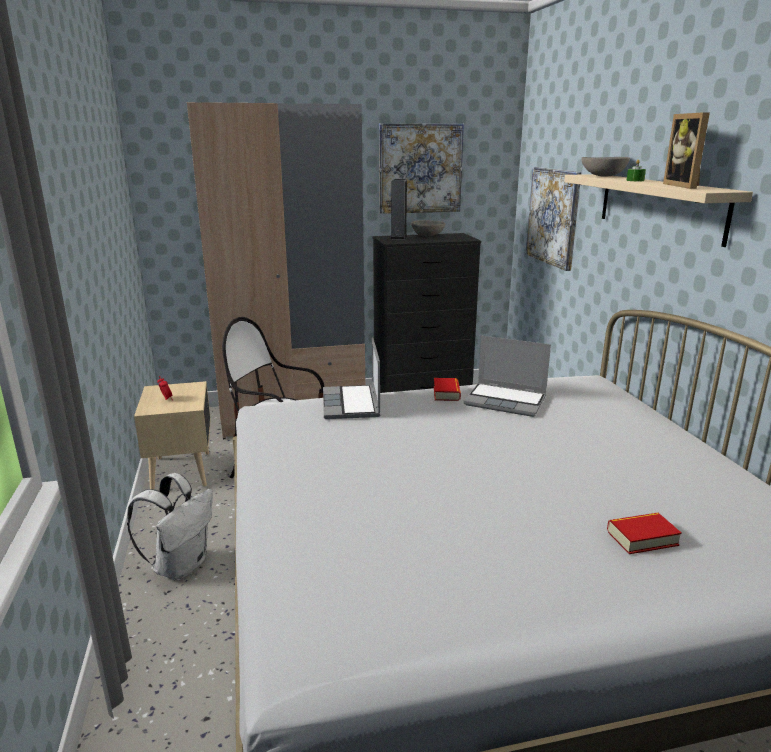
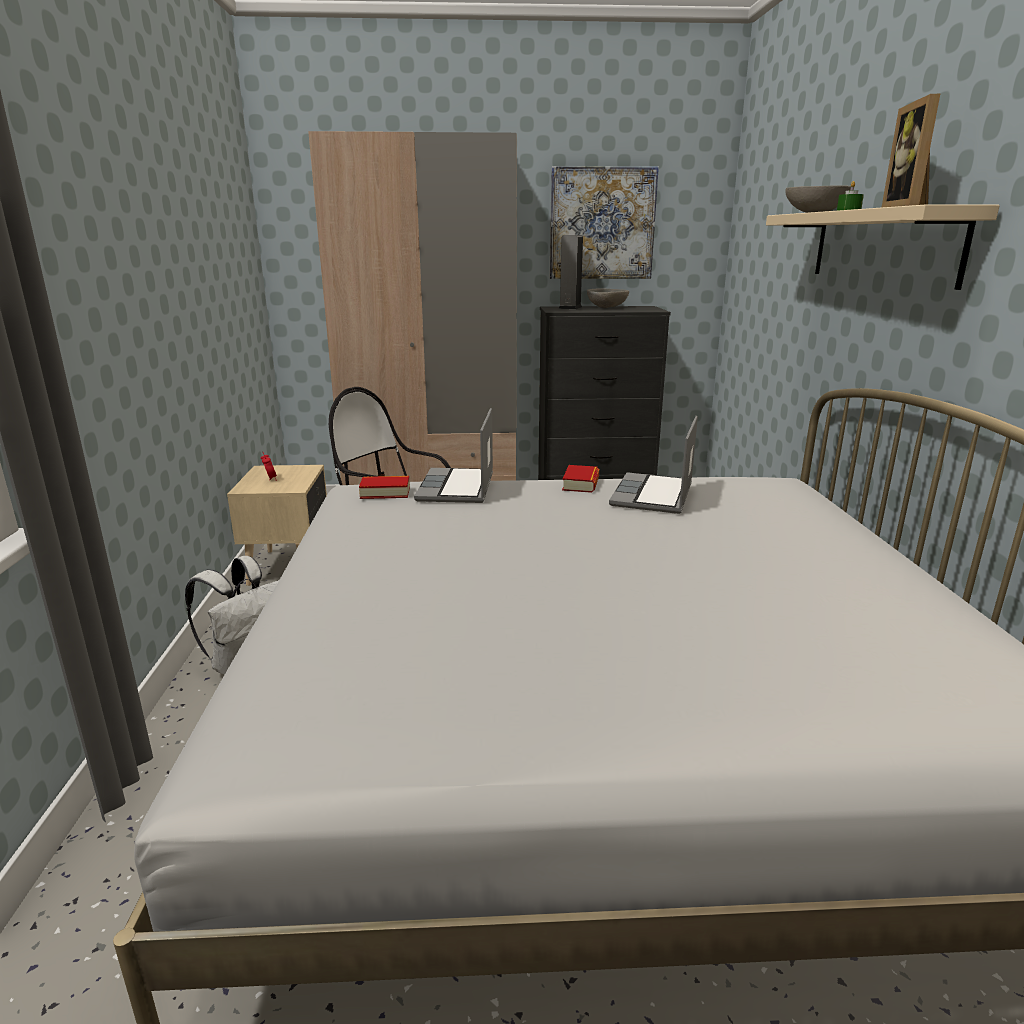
camera: 10 degrees right, 0 degrees up
(506, 401) = (653, 496): laptop -> laptop turned 75 degrees clockwise
(553, 216) = (763, 280): picture -> none
(642, 538) = (764, 665): book -> book (385, 492)

